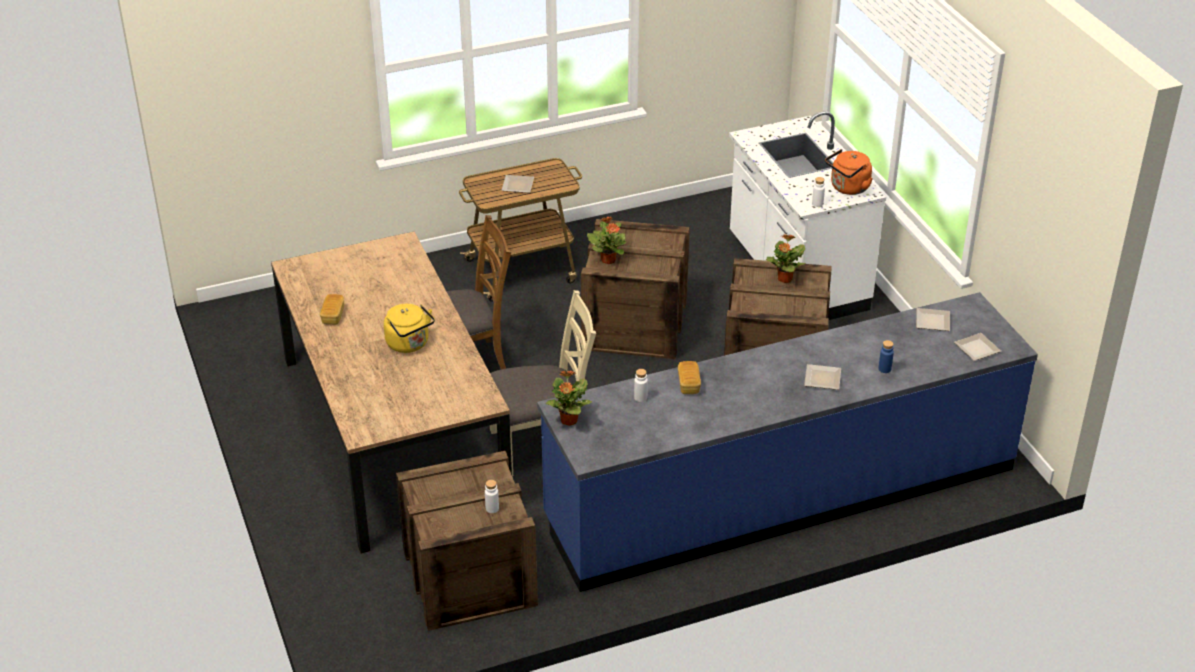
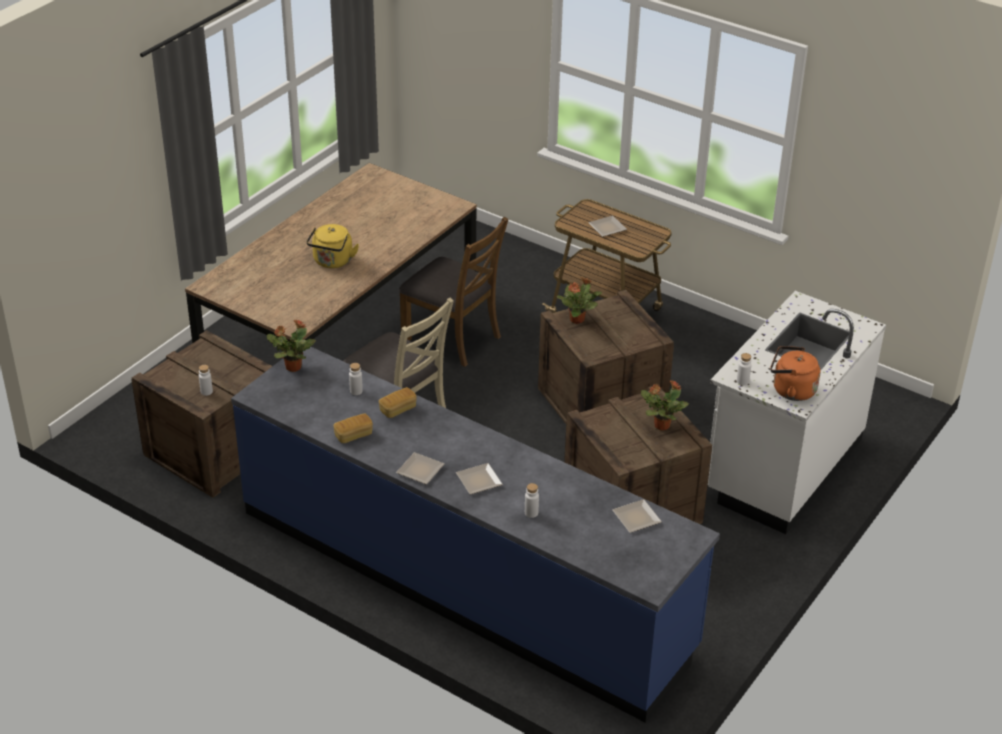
camera: 55 degrees right, 0 degrees up
(333, 316) = (332, 215): bread -> bread (353, 435)
(884, 369) = (531, 513): blue bottle -> white bottle
(976, 350) = (621, 562): plate -> plate (418, 471)

